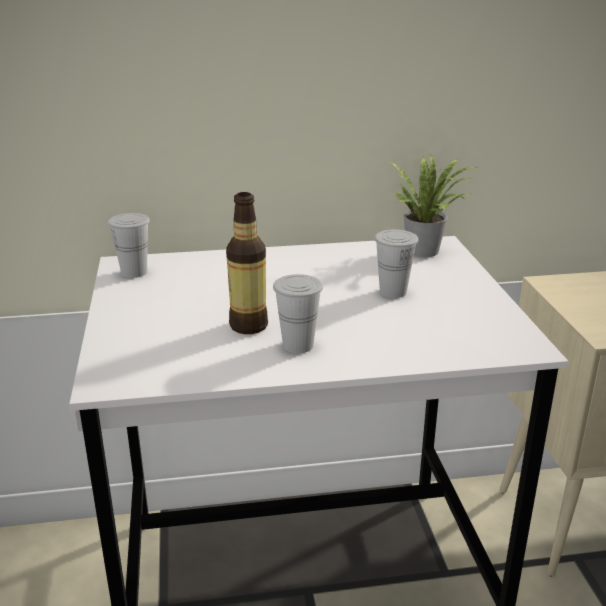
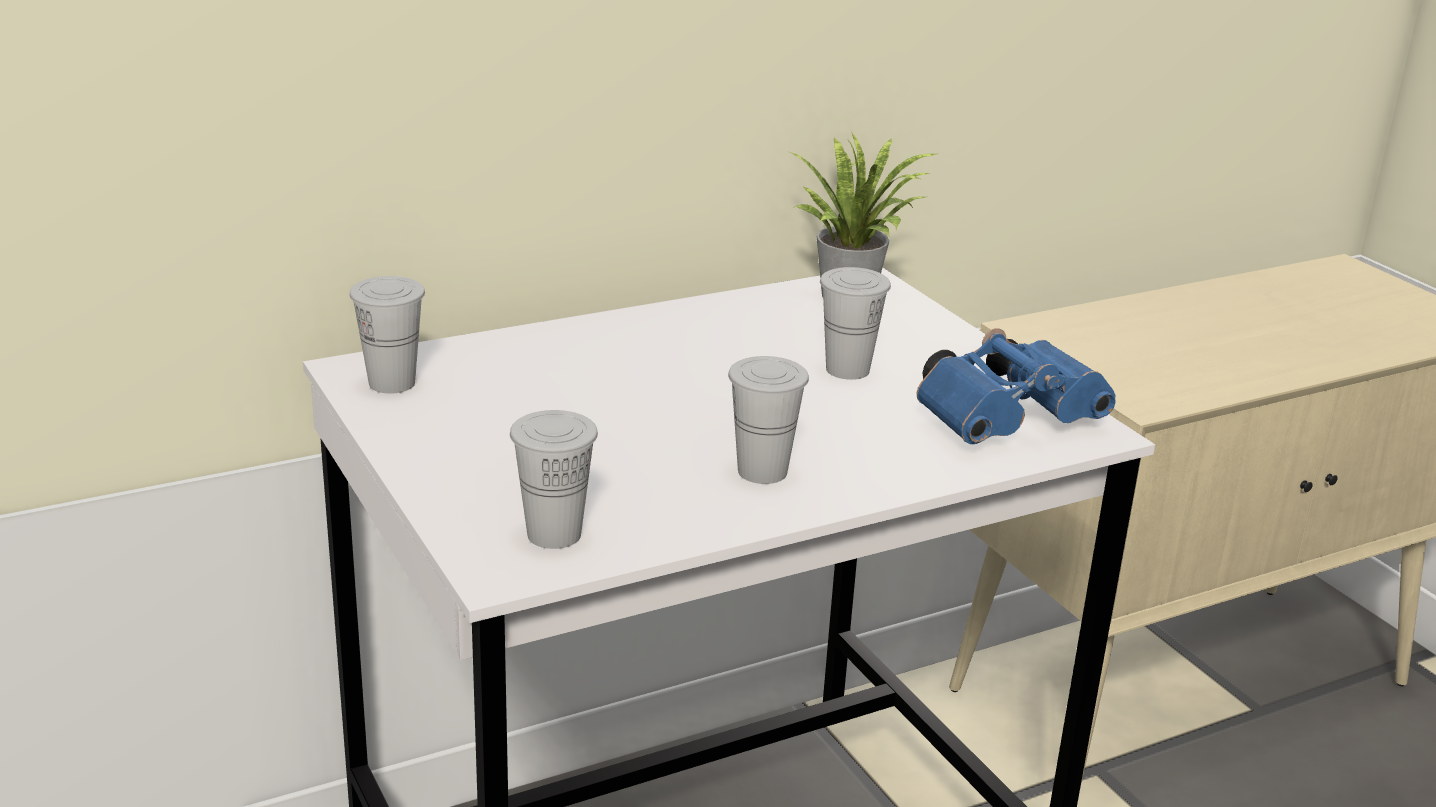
camera: 20 degrees left, 0 degrees up
(150, 366) = (554, 534): none -> white cup
(248, 326) = (662, 451): bottle -> none
(476, 334) = (1010, 421): none -> blue binoculars

